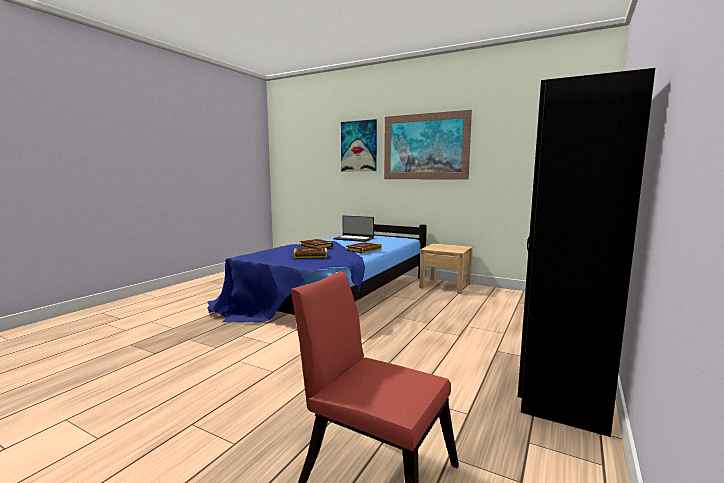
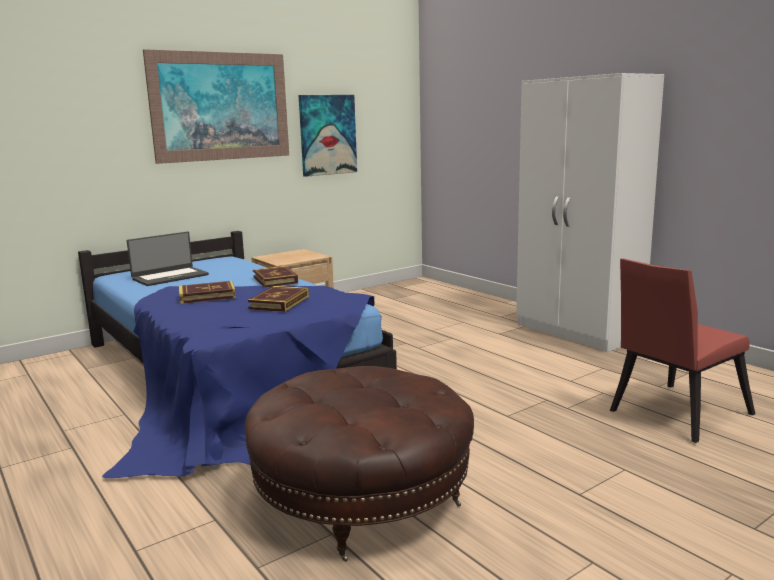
camera: 65 degrees left, 5 degrees up
(189, 353) = (362, 500): none -> brown ottoman
(359, 146) = (91, 102): picture -> picture (327, 135)
(562, 388) = (578, 332): black wardrobe -> white wardrobe

